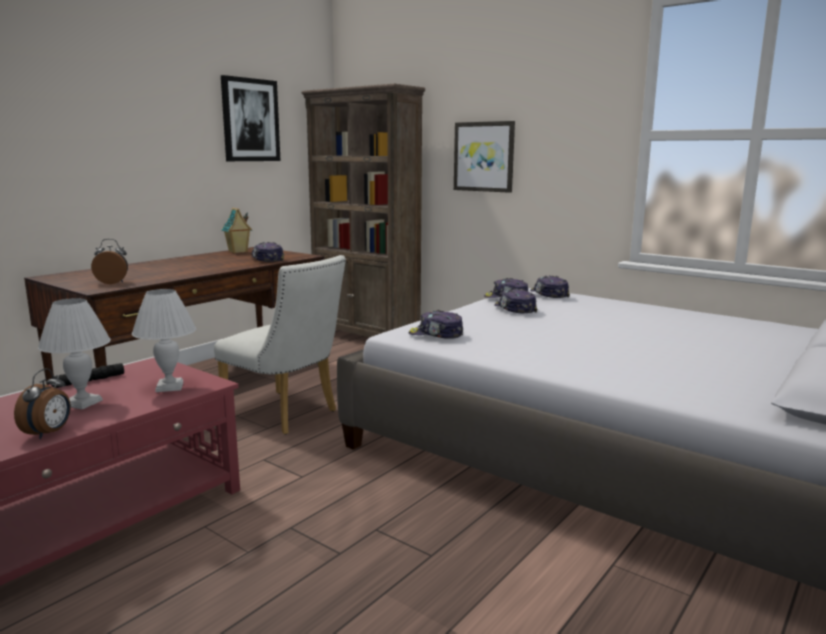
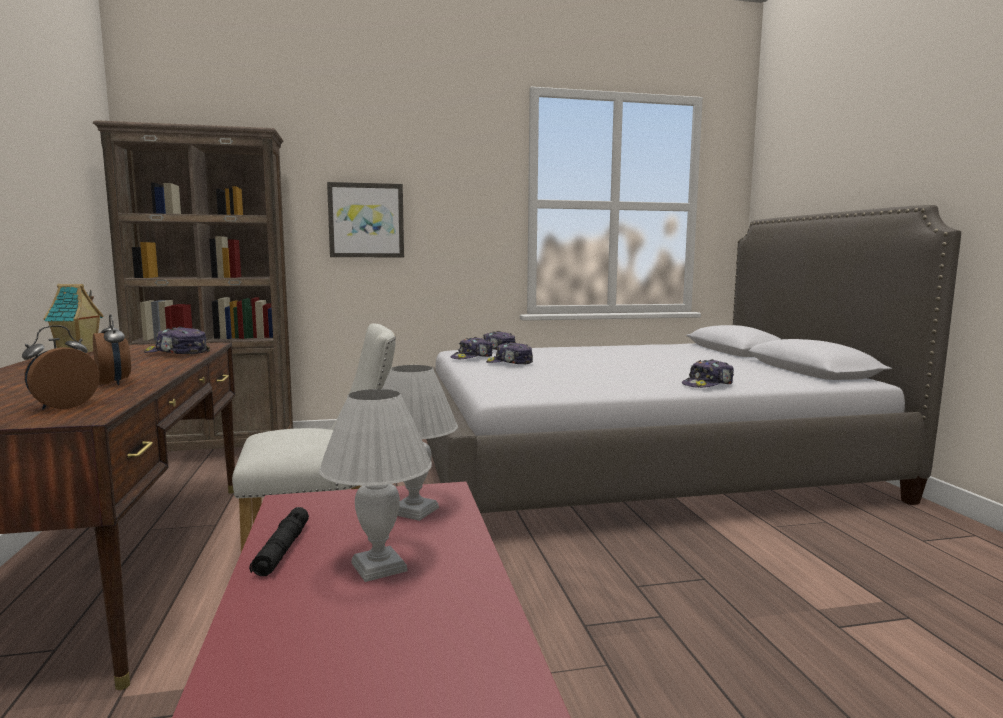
camera: 50 degrees left, 5 degrees down
(49, 433) = (476, 606): alarm clock -> alarm clock (114, 383)
(250, 120) = (46, 151): picture -> none
(436, 335) = (534, 389): cap -> cap (708, 384)

